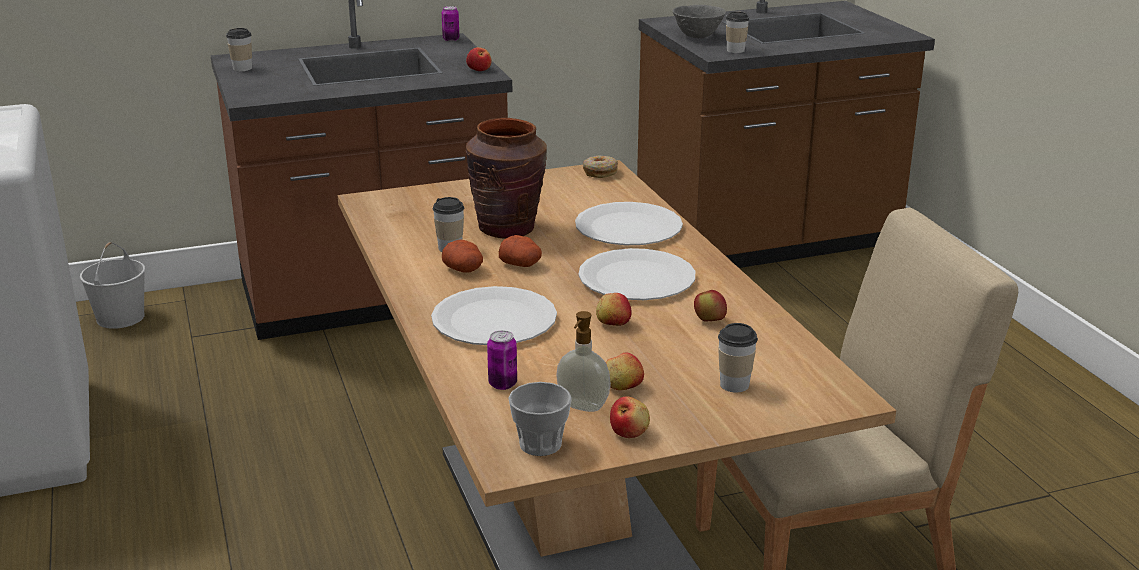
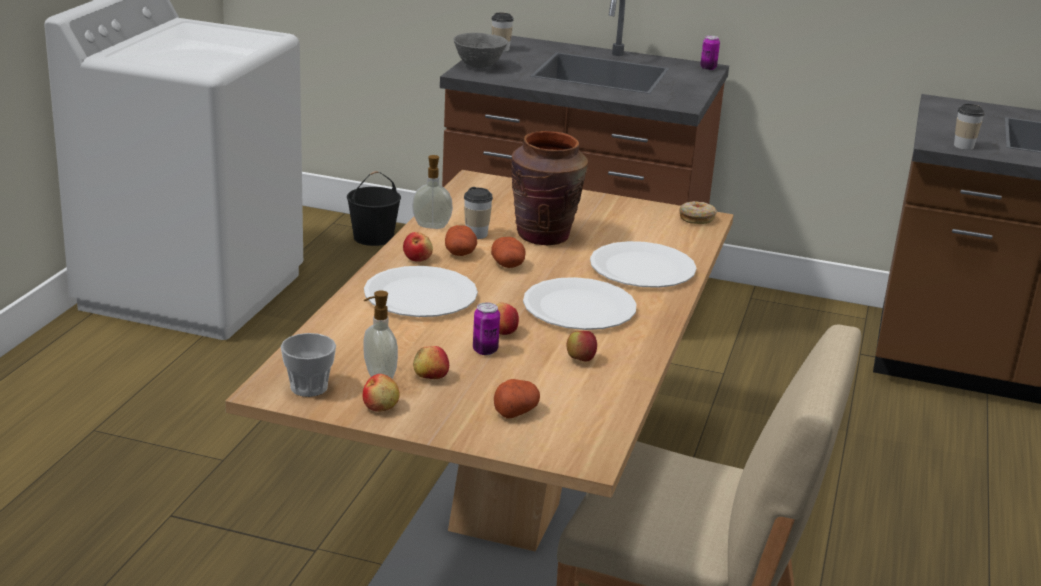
camera: 35 degrees right, 0 degrees up
(120, 317) = (373, 237): white bucket -> black bucket
(398, 254) = (432, 226): none -> soap dispenser
(479, 69) = (685, 99): apple -> apple (417, 258)
(502, 384) = (352, 339): can -> can (485, 350)
(698, 37) = (950, 124): grey bowl -> grey bowl (479, 66)
(734, 384) = (515, 411): cup -> potato

